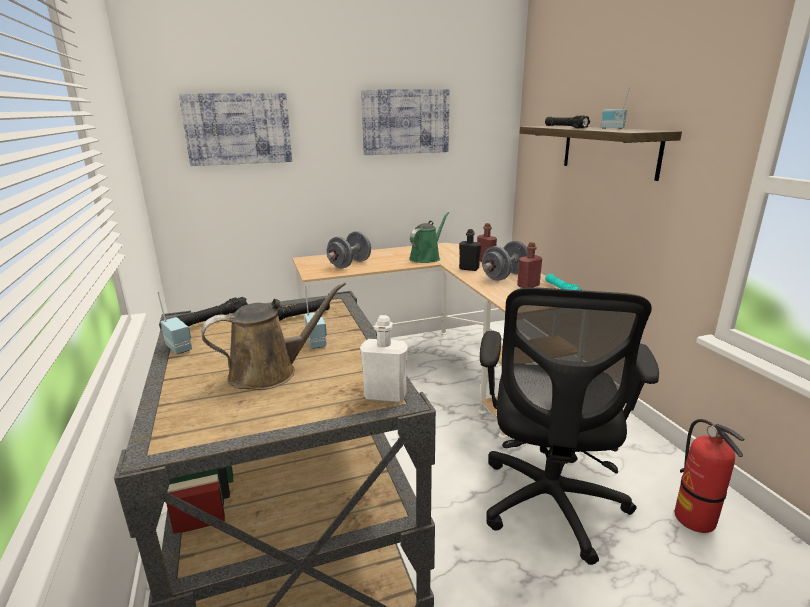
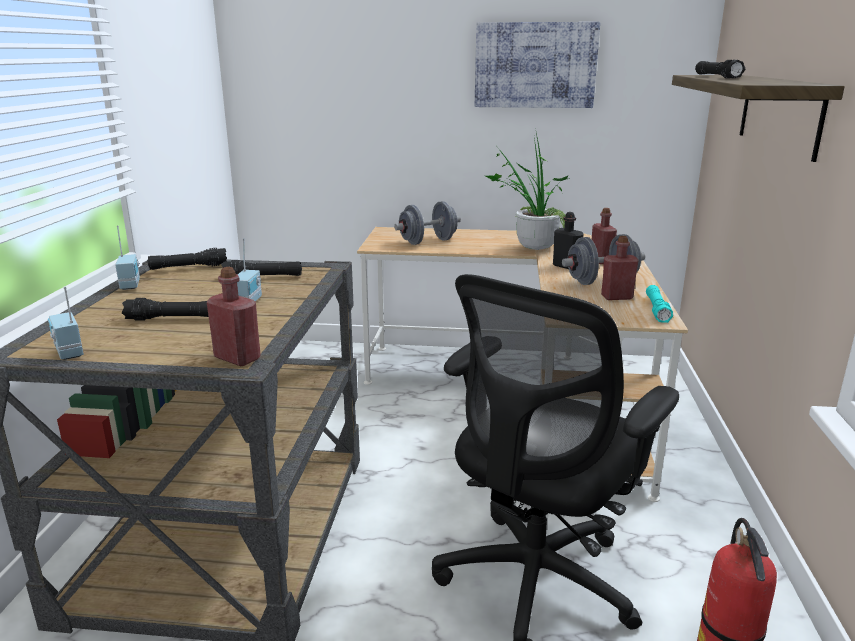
camera: 25 degrees right, 0 degrees up
(238, 129) = (327, 69): picture -> none
(270, 372) = (173, 318): brown watering can -> black flashlight
(385, 395) = (237, 358): white bottle -> red bottle
(426, 258) = (529, 246): green watering can -> potted plant
(612, 128) = (768, 80): radio -> radio (67, 352)

